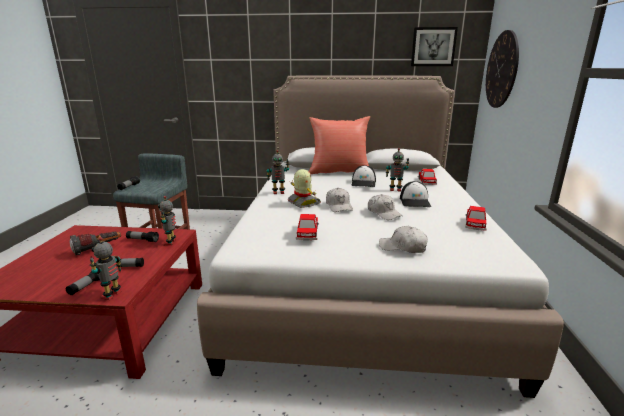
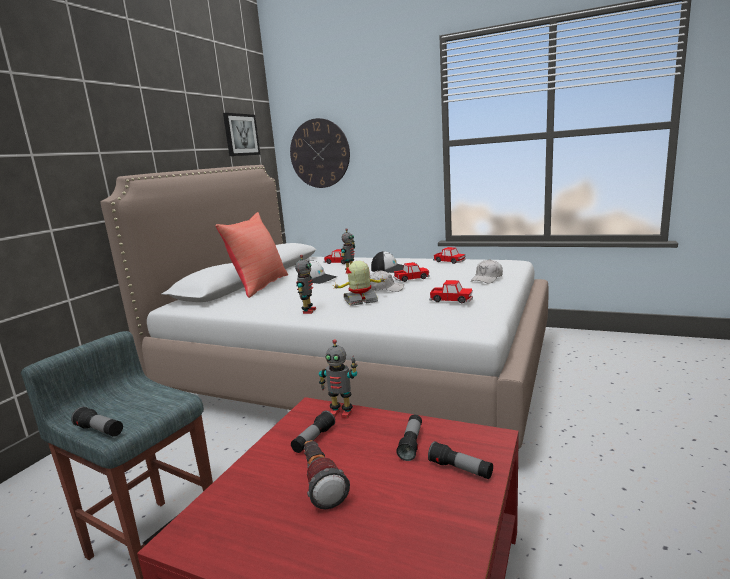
camera: 70 degrees left, 5 degrees down
(112, 295) = (491, 442): toy robot -> none
(384, 213) = (411, 278): white cap -> toy car

